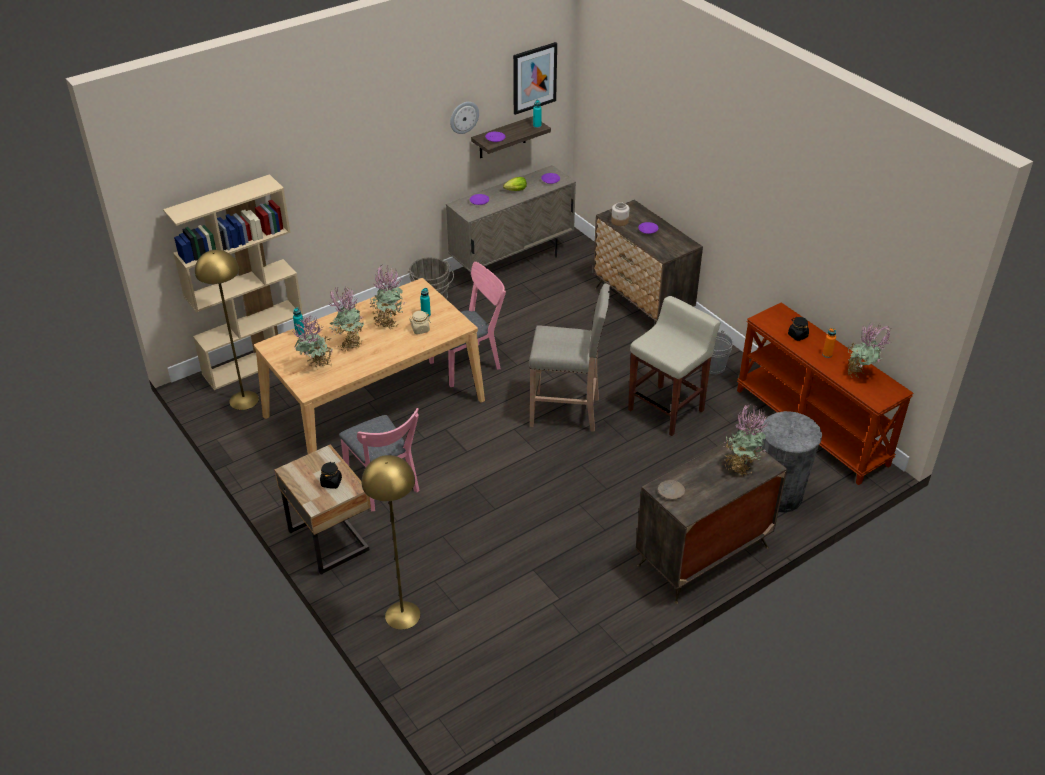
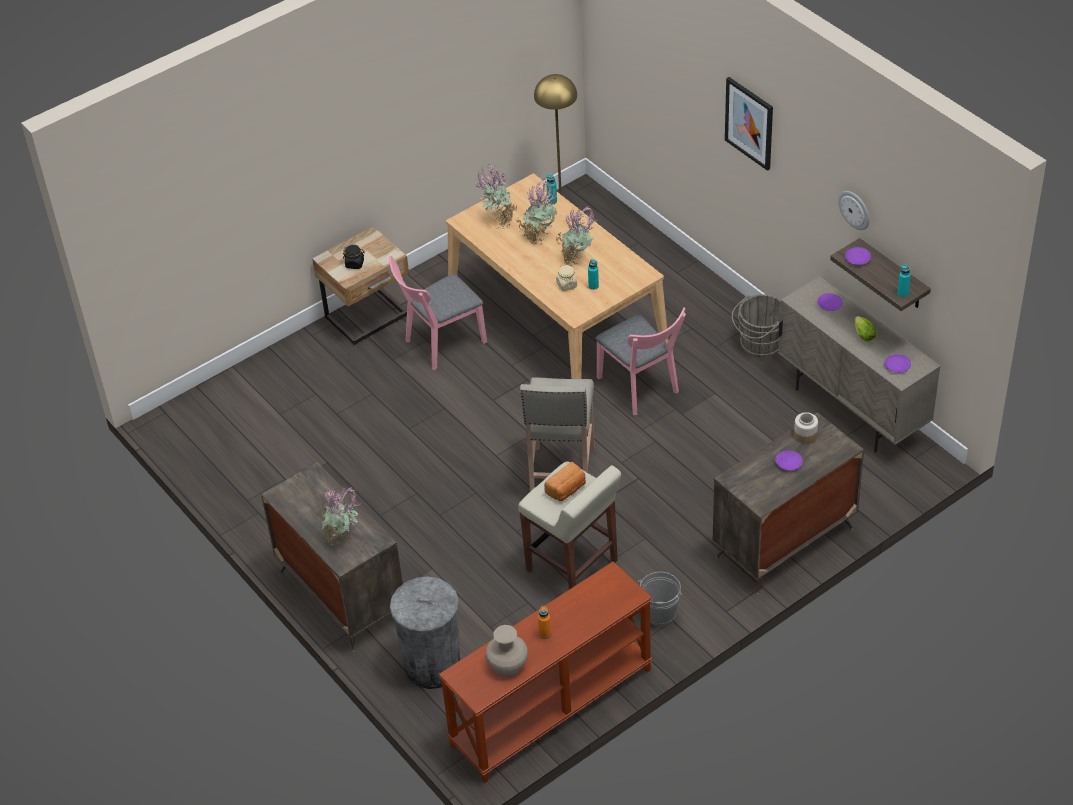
camera: 90 degrees right, 5 degrees up
(256, 362) = (623, 224): beige bookcase -> none
(402, 615) = (276, 377): yellow floor lamp -> none
(534, 78) = (937, 248): picture -> picture (749, 123)
(666, 342) = (567, 490): none -> bread
(670, 492) = (308, 482): beige plate -> none
(797, 335) = (581, 608): black jar -> none
(861, 374) = (507, 664): potted plant -> beige vase

